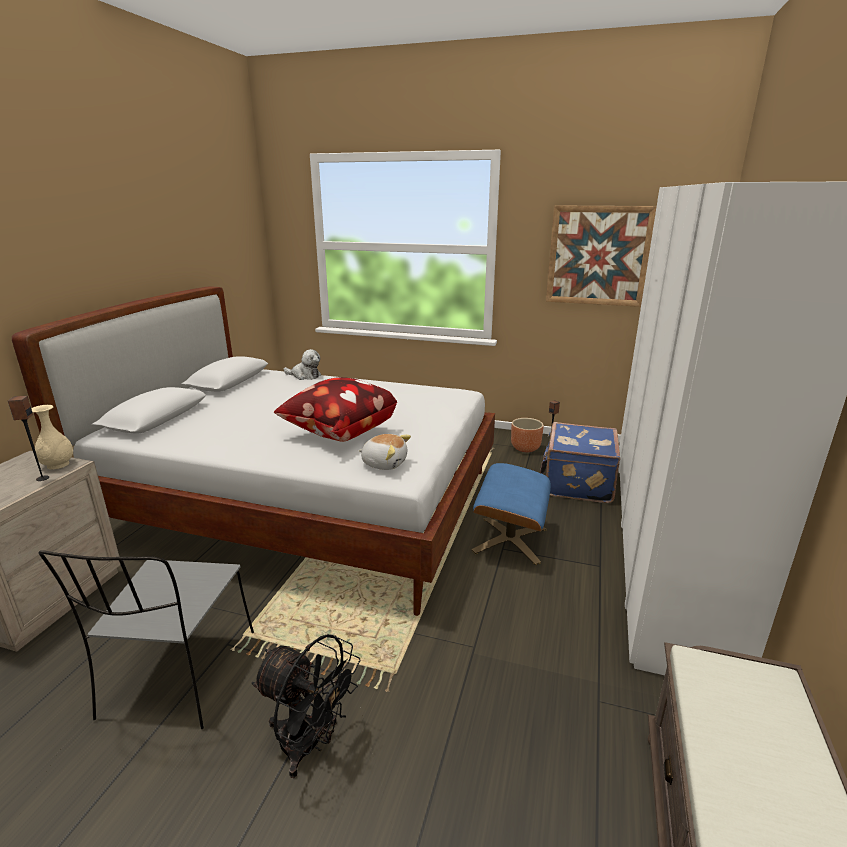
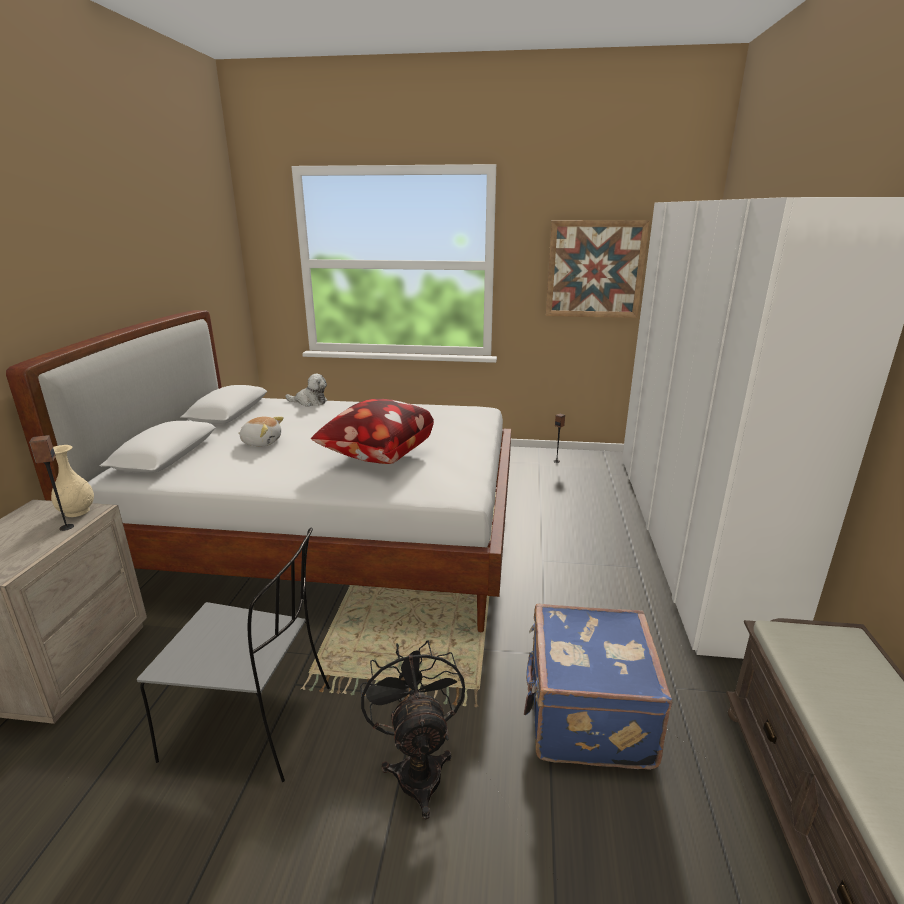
camera: 10 degrees left, 0 degrees up
(178, 676) = (253, 723): grey chair -> grey chair turned 75 degrees counterclockwise
(310, 745) = (417, 768): black fan -> black fan turned 120 degrees counterclockwise
(384, 463) = (438, 482): plush toy -> plush toy (261, 442)
(509, 539) = (546, 551): blue ottoman -> none
(525, 448) = (533, 463): brown planter -> none
(576, 483) = (592, 492): blue suitcase -> blue suitcase (585, 715)

